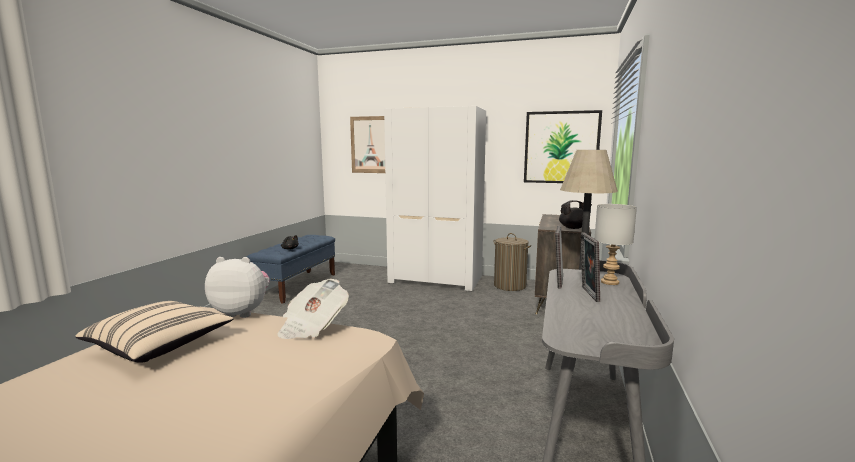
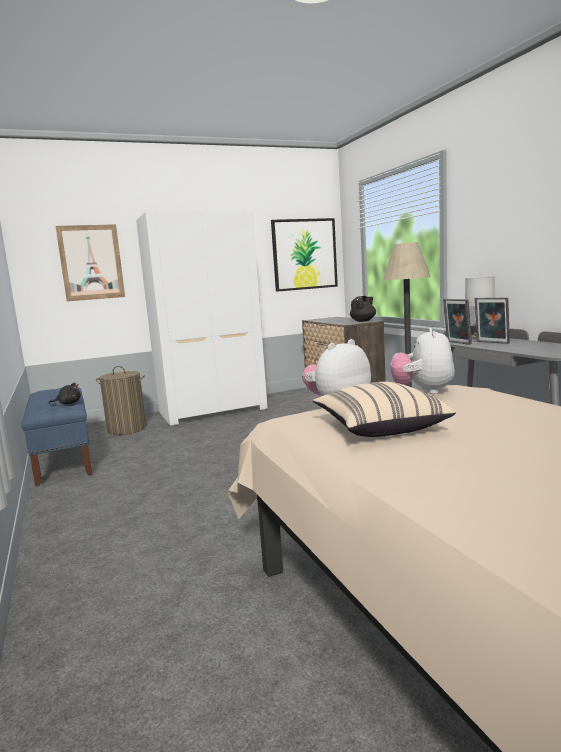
camera: 40 degrees left, 0 degrees up
(312, 326) = (423, 391): newspaper -> plush toy
(510, 286) = (287, 397): laundry basket -> laundry basket (127, 429)

